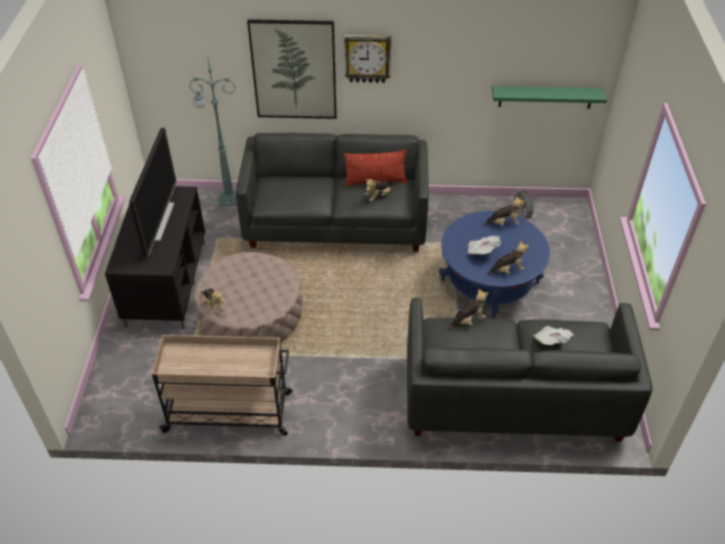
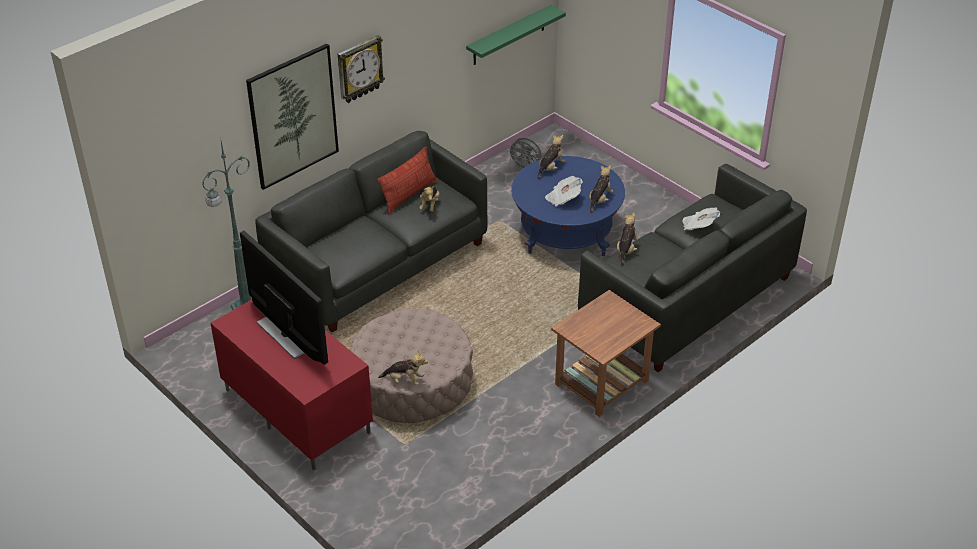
camera: 45 degrees left, 5 degrees down
(166, 282) = (295, 411): black tv stand -> red tv stand
(230, 412) = (503, 460): beige cart -> none
(364, 410) = (601, 383): none -> brown side table

